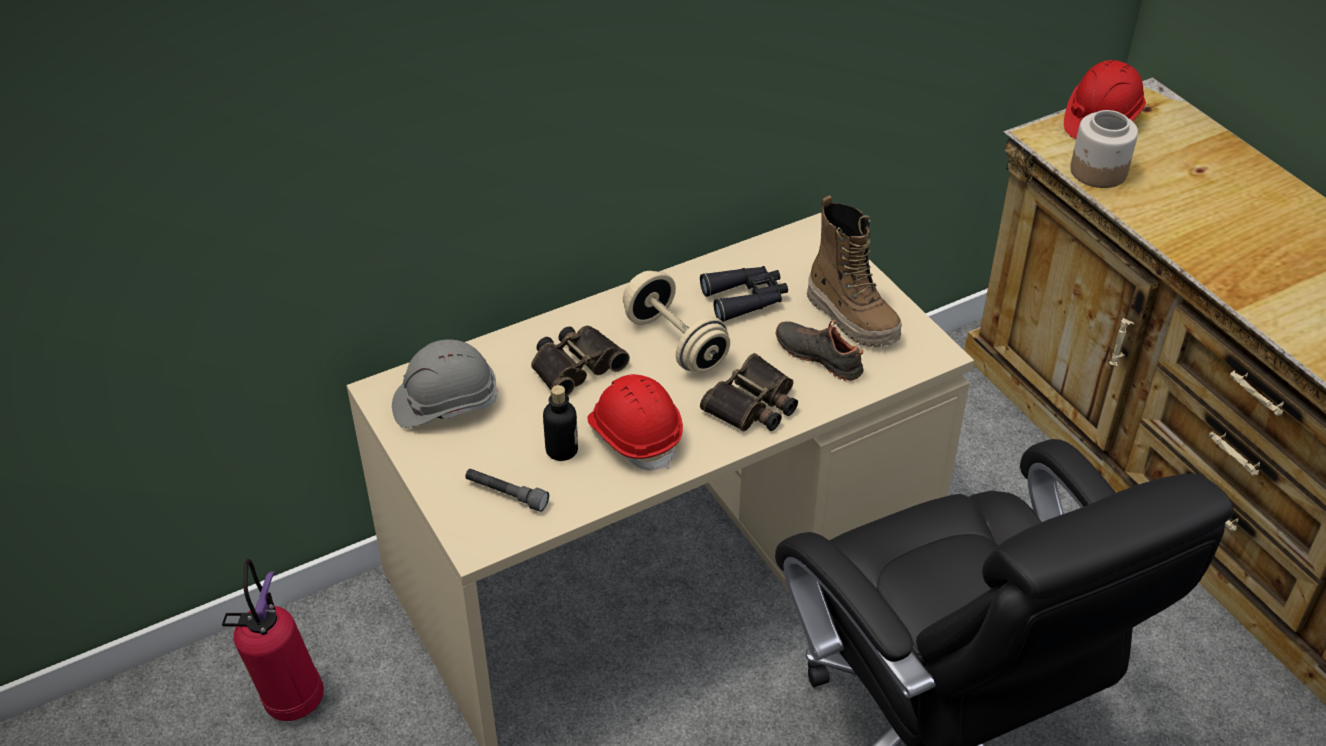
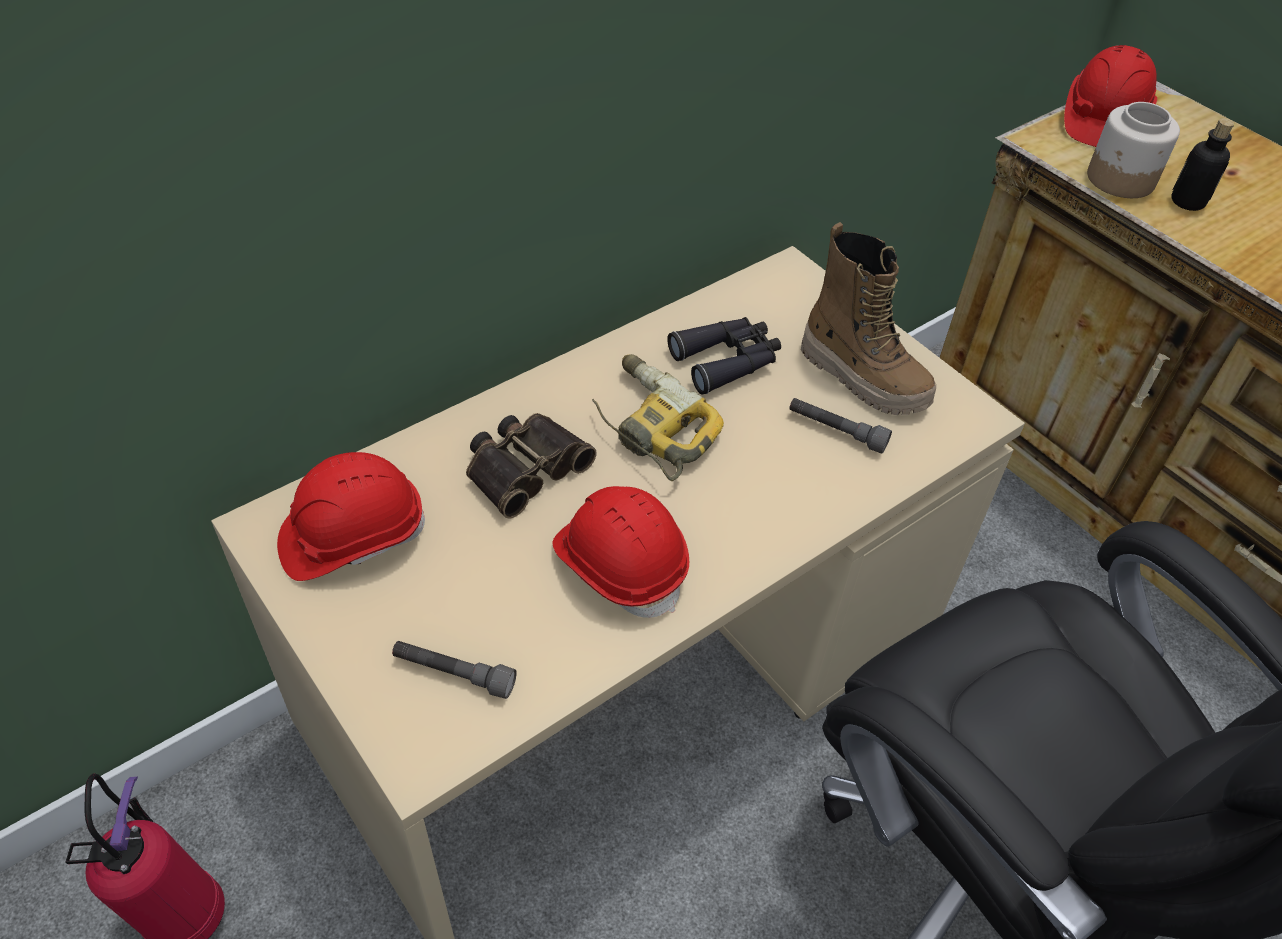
camera: 10 degrees left, 5 degrees up
(445, 403) = (352, 537): grey hard hat -> red hard hat
(562, 450) = (523, 596): bottle -> bottle (1187, 201)
(675, 343) = (650, 426): beige dumbbell -> power drill
(753, 405) = (767, 506): binoculars -> none
(820, 356) = (836, 431): black shoe -> grey flashlight

